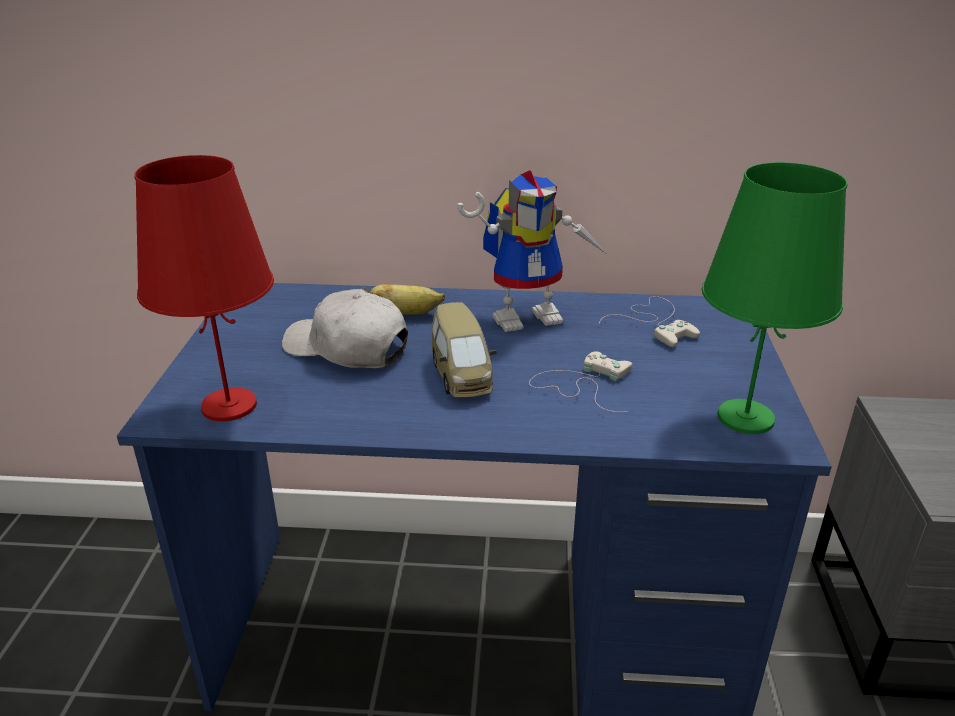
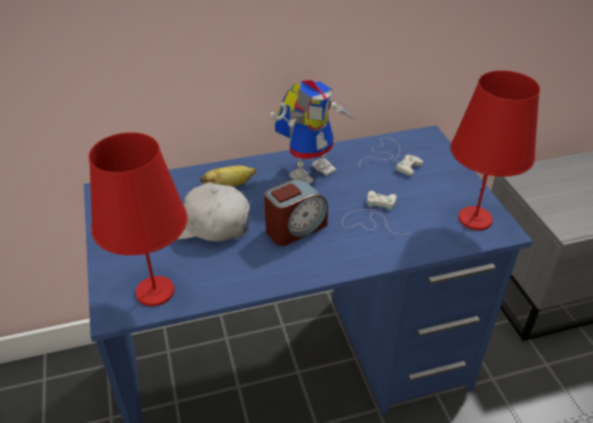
camera: 20 degrees left, 10 degrees up
(462, 375) = (295, 228): toy car -> alarm clock
(746, 417) = (475, 218): green table lamp -> red table lamp

